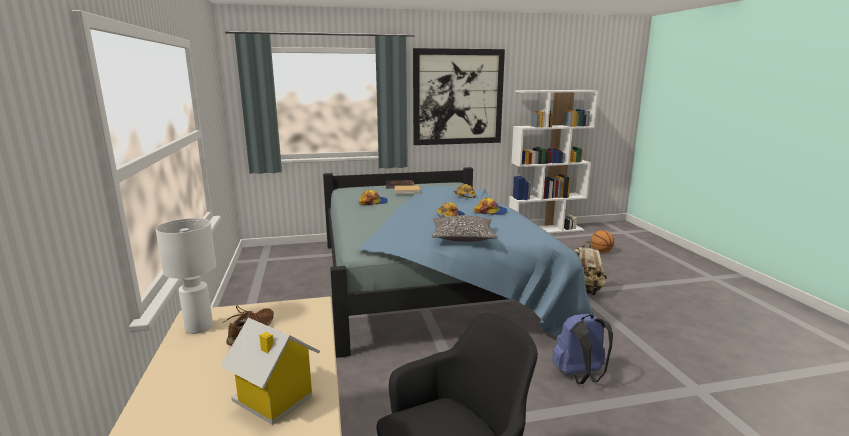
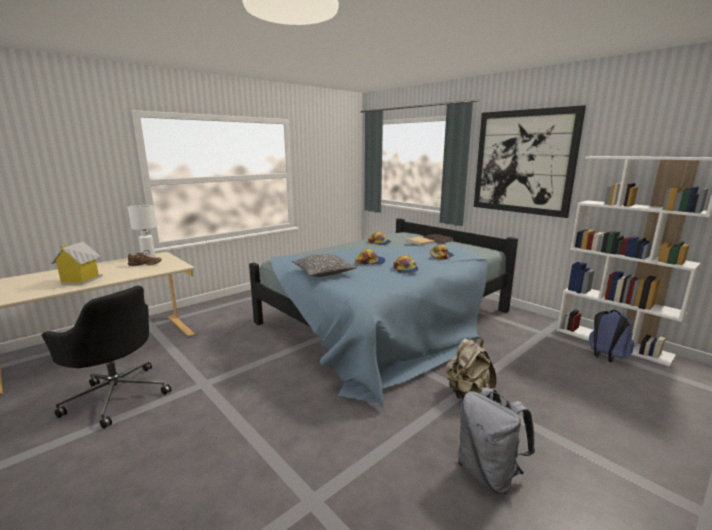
camera: 60 degrees right, 0 degrees up
(580, 376) = (289, 417): blue backpack -> blue backpack (605, 357)
(601, 251) = (615, 389): basketball -> none
(675, 316) = (488, 473): none -> grey backpack

